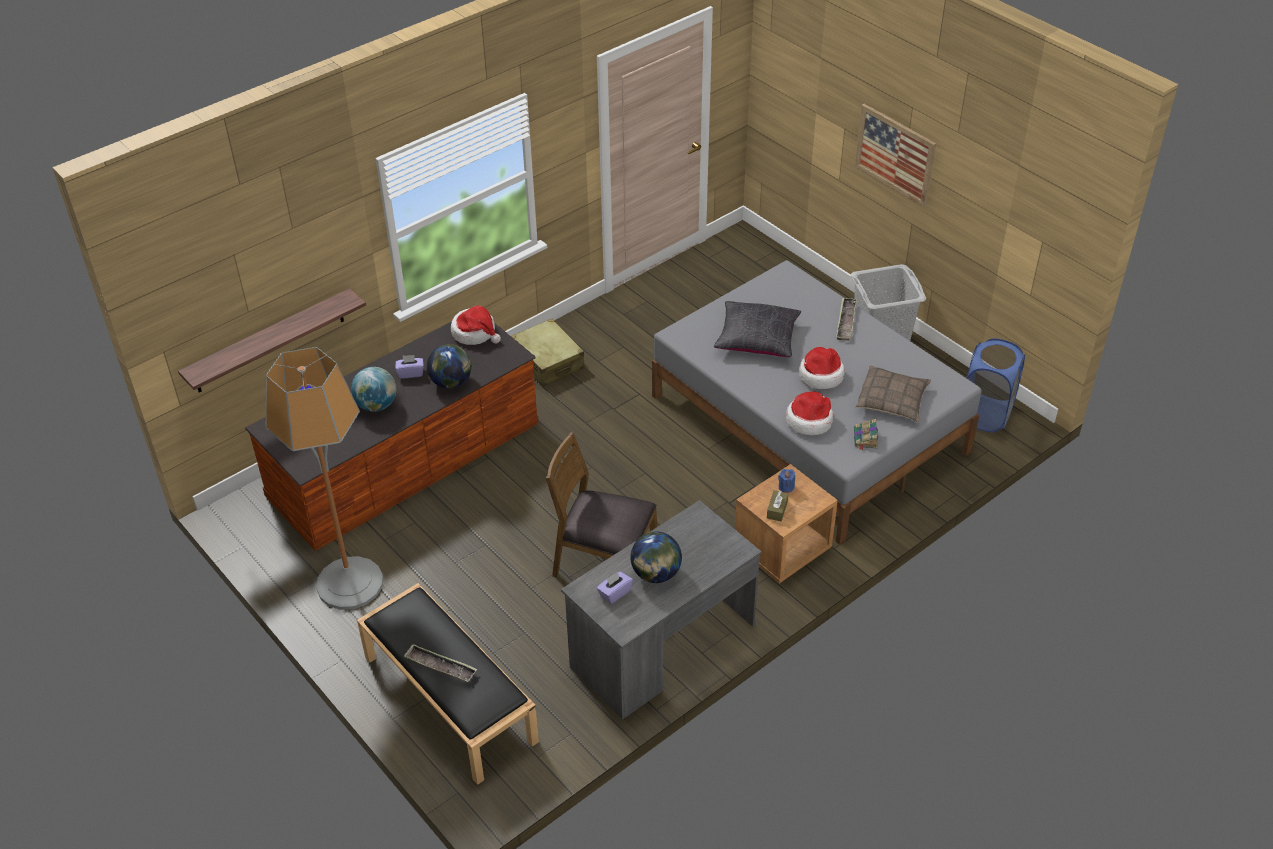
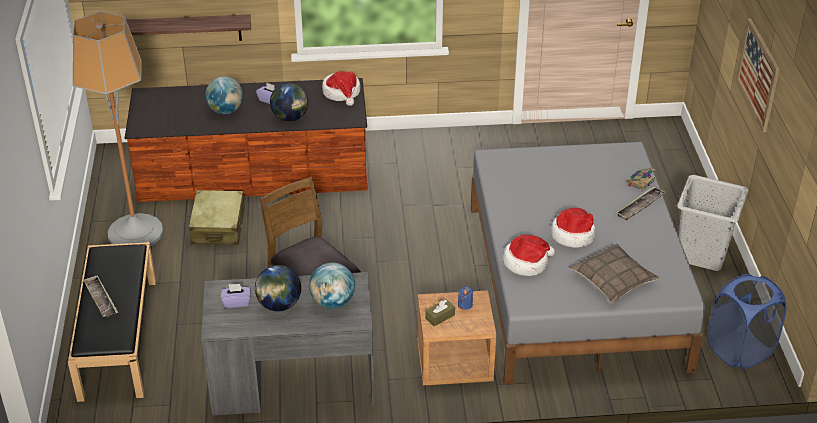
camera: 35 degrees right, 5 degrees down
(547, 361) = (418, 152): beige suitcase -> beige suitcase (218, 226)
(700, 545) = (332, 302): none -> globe
(757, 339) = (551, 187): black pillow -> none
(865, 439) = (558, 297): book -> book (640, 182)

